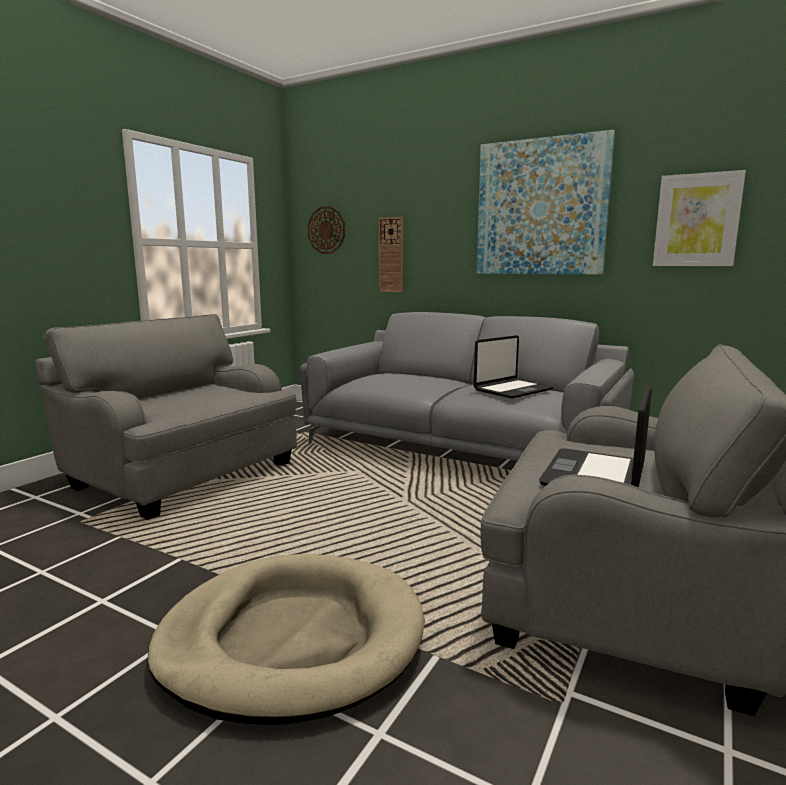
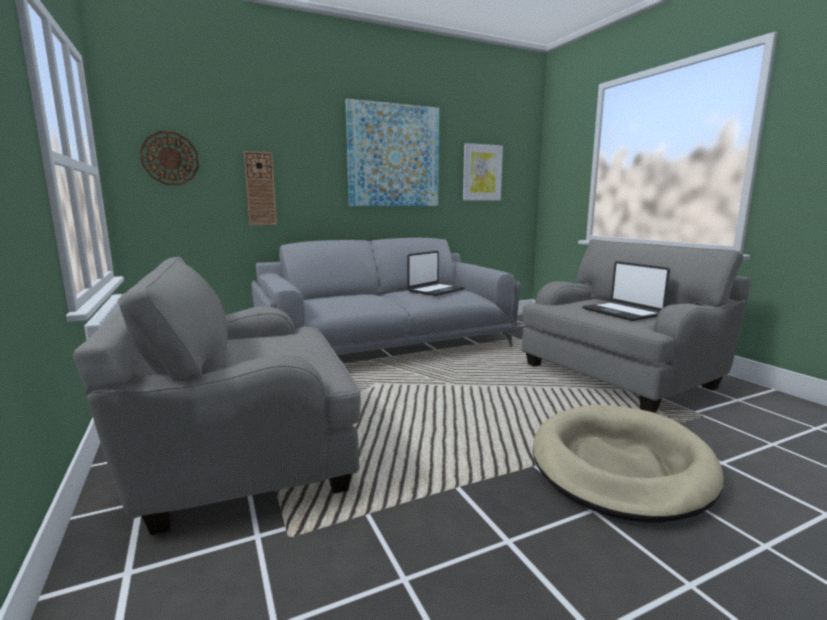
camera: 55 degrees left, 0 degrees up
(512, 390) = (435, 290): laptop -> laptop turned 45 degrees clockwise

